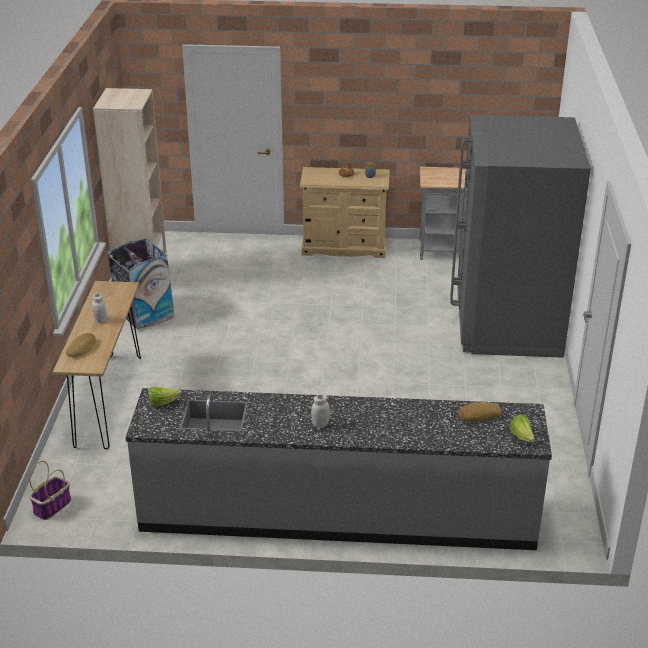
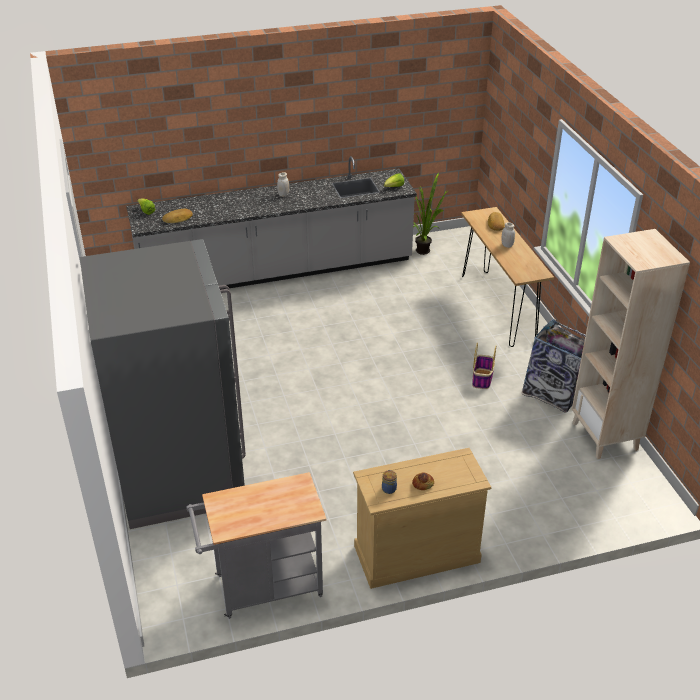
camera: 160 degrees right, 5 degrees up
(52, 506) = (461, 240): basket -> basket (482, 379)
(115, 501) = (425, 250): none -> potted plant

